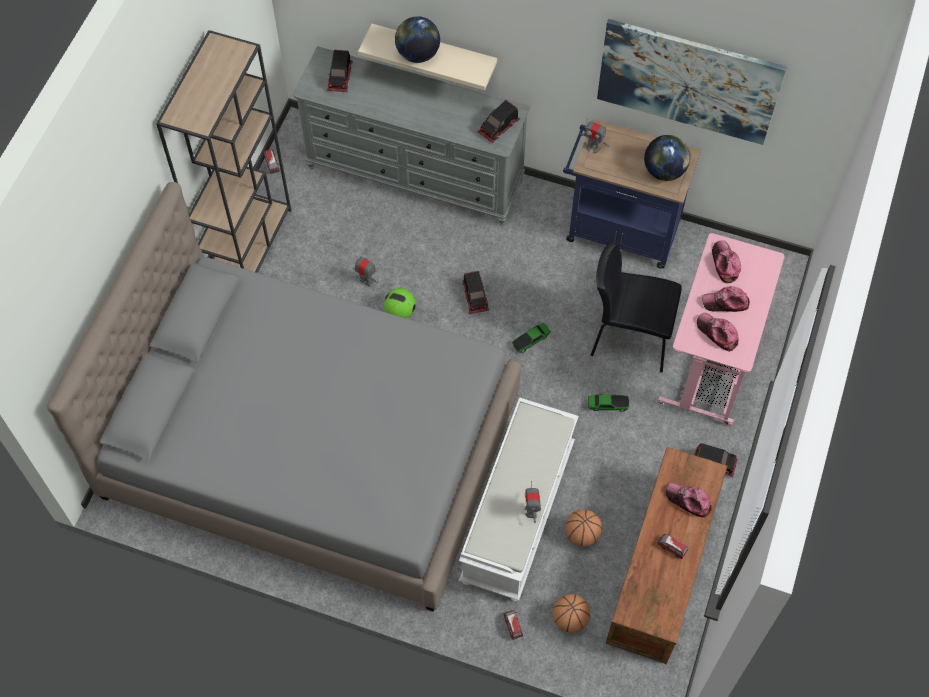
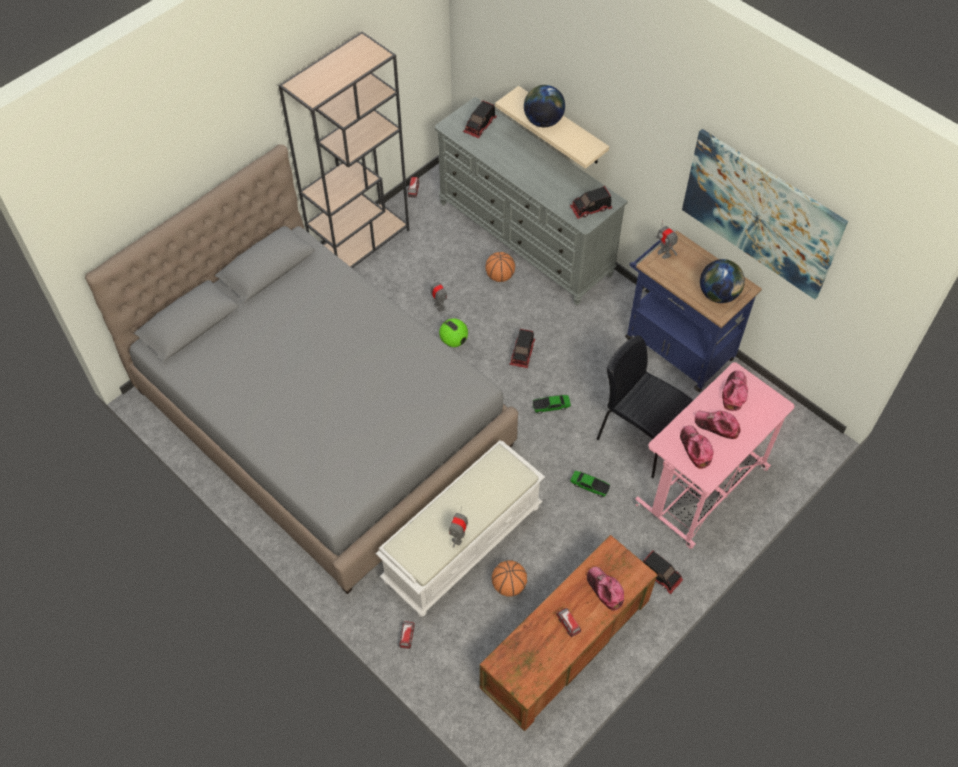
camera: 25 degrees right, 5 degrees down
(570, 619) = (459, 653): basketball -> basketball (500, 276)

